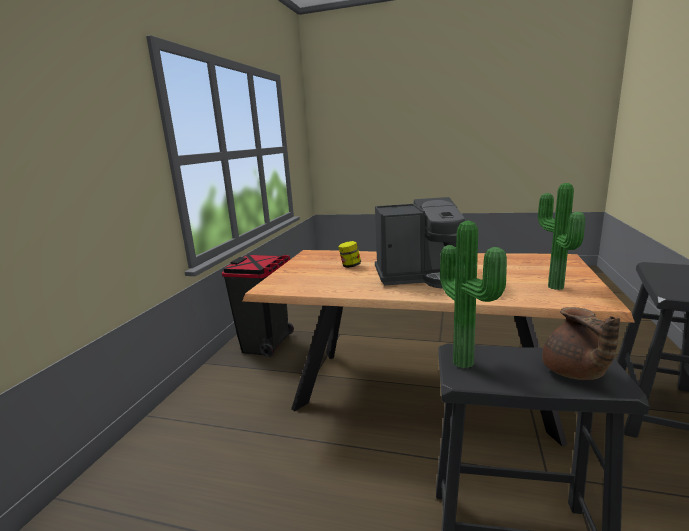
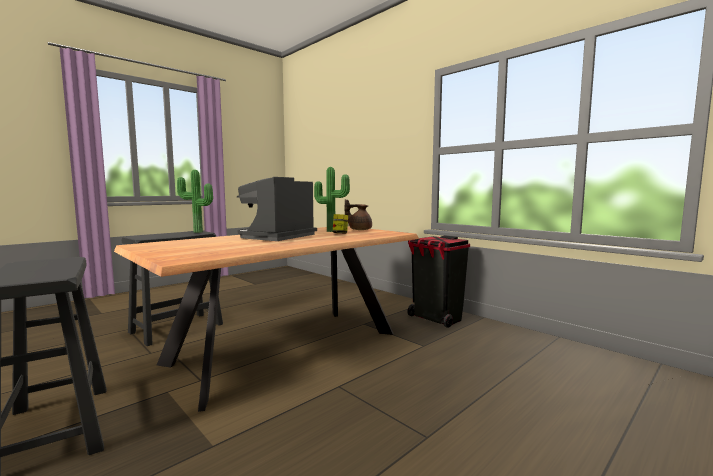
camera: 120 degrees right, 10 degrees down
(553, 287) = (174, 245): potted plant -> potted plant (331, 231)
(574, 373) = (151, 235): brown teapot -> brown teapot (359, 229)

